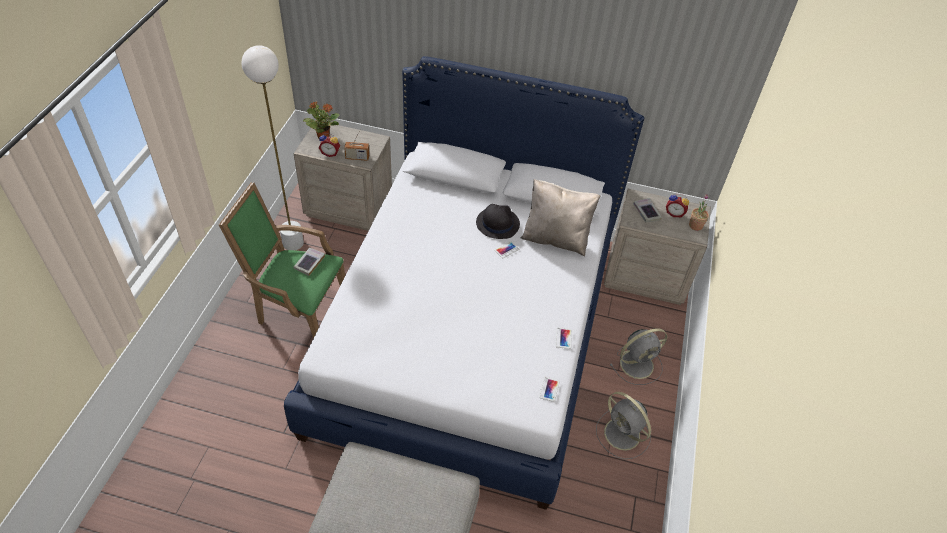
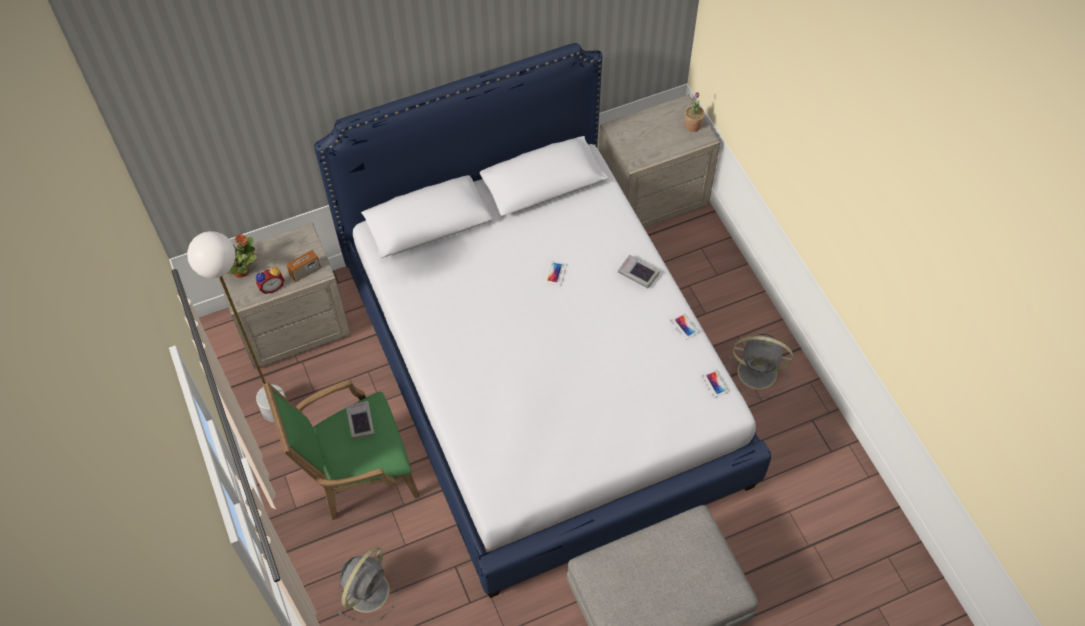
camera: 35 degrees left, 10 degrees up
(497, 223) = (521, 250): black hat -> none
(555, 239) = (588, 229): beige pillow -> none
(638, 364) = (716, 294): grey fan -> grey fan (368, 589)
(646, 212) = (639, 140): book -> book (638, 273)
(674, 213) = (664, 124): alarm clock -> none

